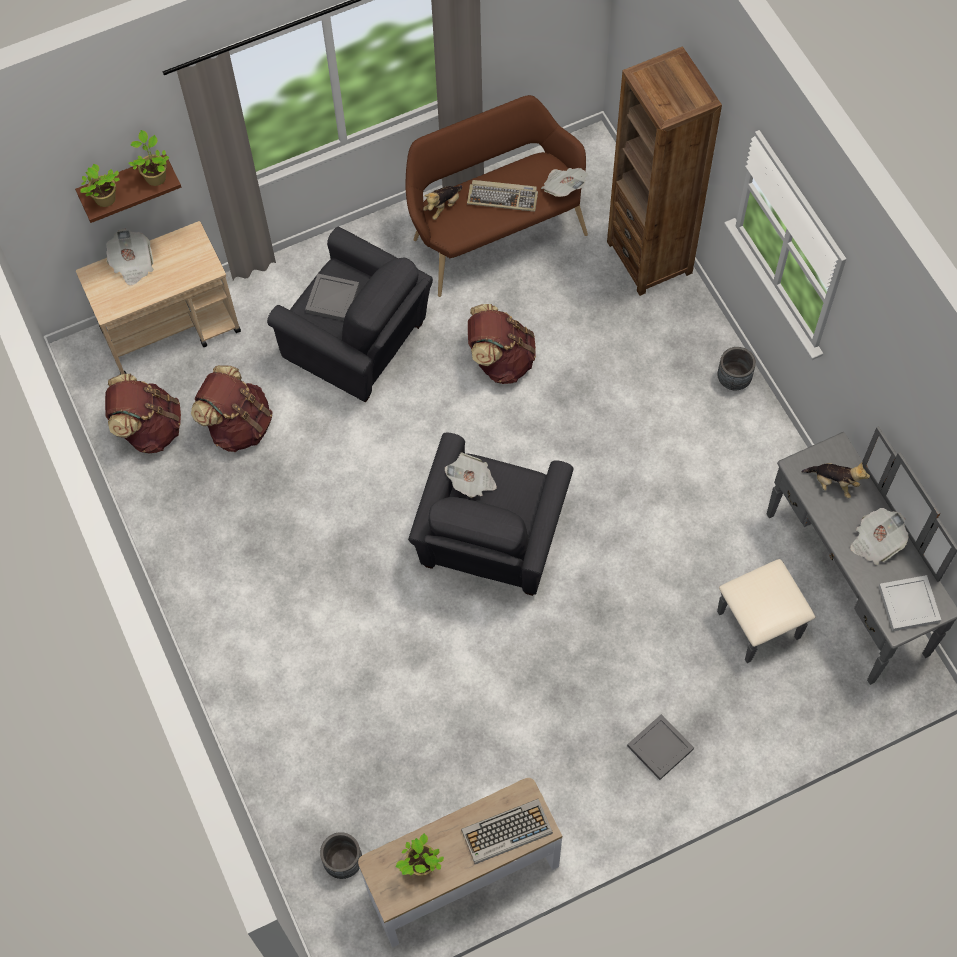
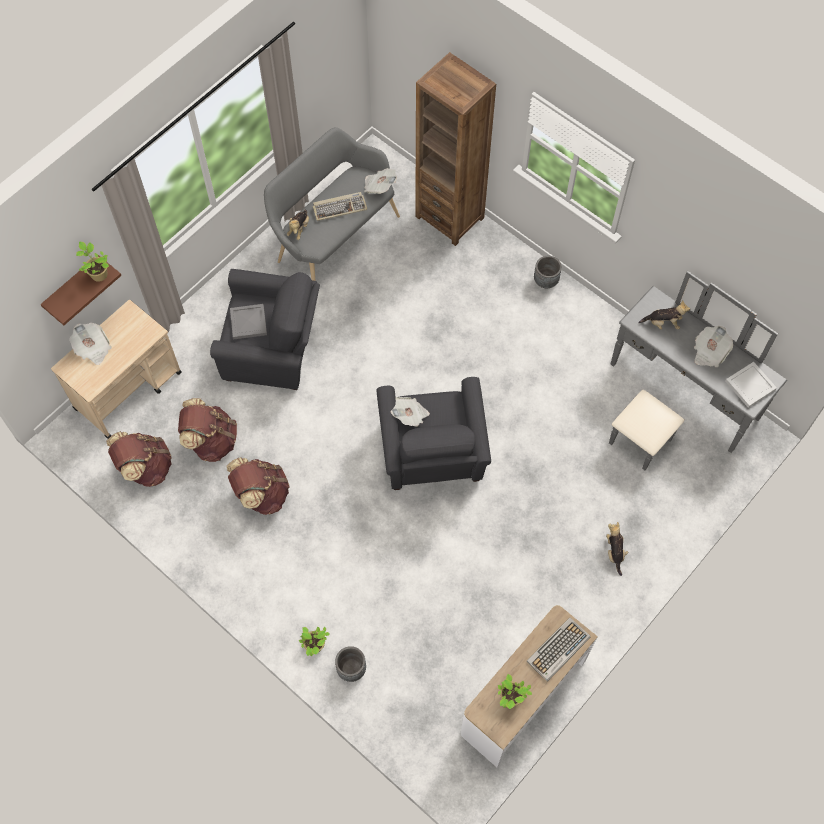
camera: 25 degrees left, 0 degrees up
(105, 200) = (68, 304): potted plant -> potted plant (315, 647)
(343, 861) = (434, 722): grey planter -> grey planter (351, 669)
(494, 232) = (333, 237): brown bench -> grey bench
(500, 360) = (379, 325): brown backpack -> brown backpack (261, 494)
(660, 749) = (614, 552): grey tray -> plush toy

